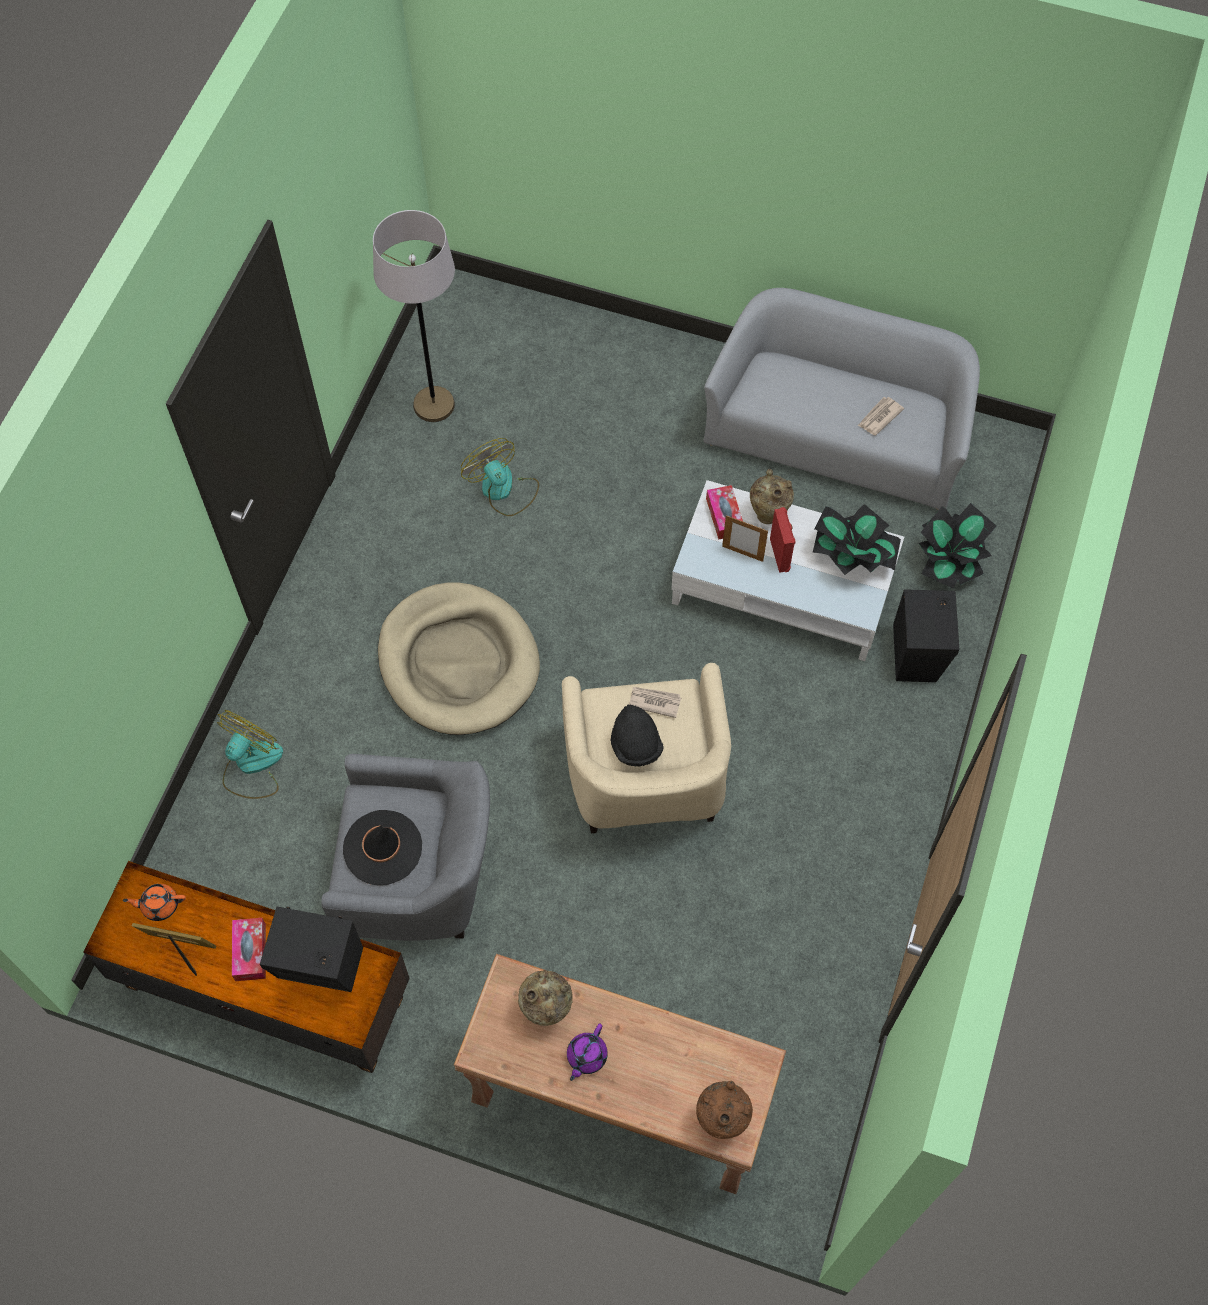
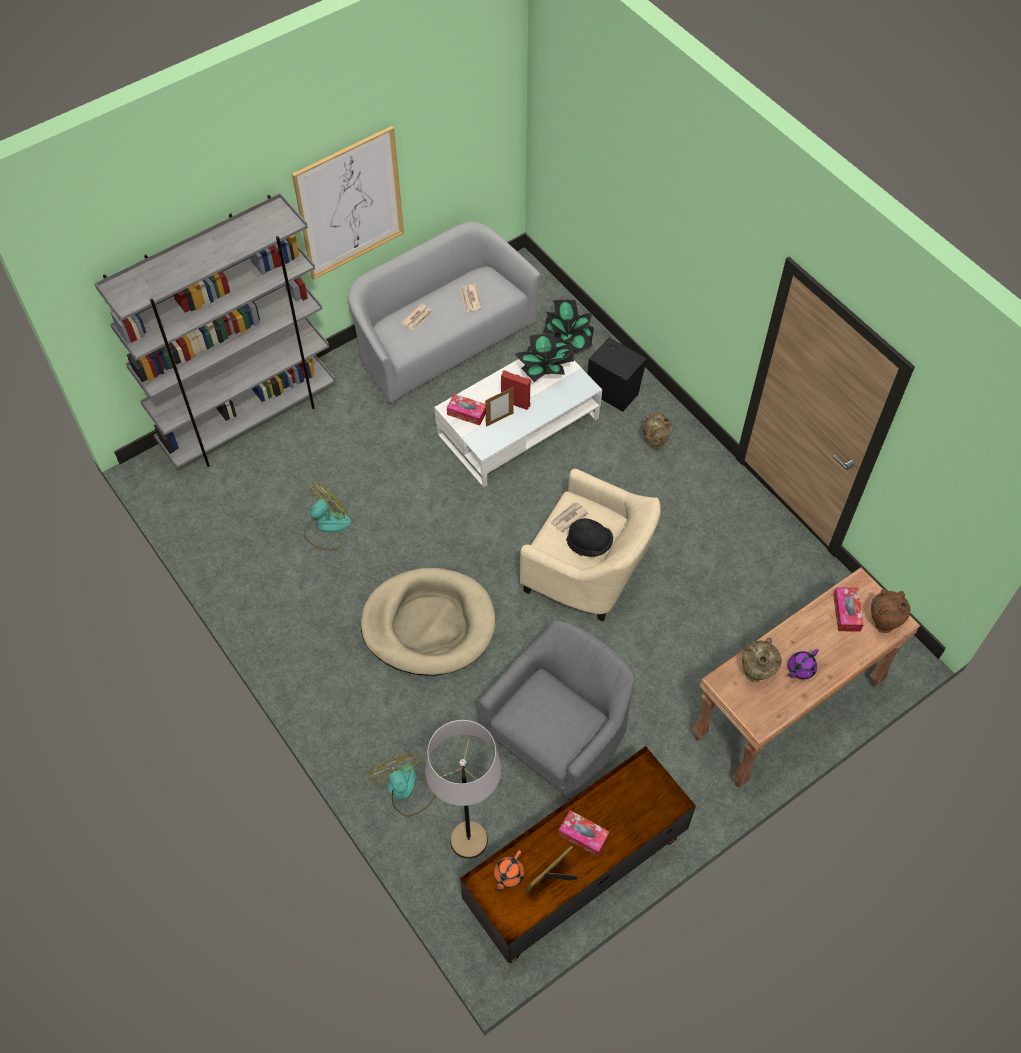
camera: 55 degrees left, 5 degrees down
(321, 967) = (623, 798): black speaker -> none
(382, 848) = (555, 723): black hat -> none
(434, 405) = (228, 528): grey floor lamp -> grey floor lamp (468, 840)
(503, 490) = (326, 527): fan -> fan turned 135 degrees clockwise
(578, 333) = (249, 420): none -> grey bookcase
(586, 1056) = (800, 669): purple teapot -> purple teapot turned 75 degrees clockwise
(705, 1068) = (846, 612): none -> tissue box
(768, 513) = (483, 391): beige vase -> beige vase (655, 442)
(807, 384) = (417, 318): none -> newspaper
(809, 197) = (350, 204): none -> picture

